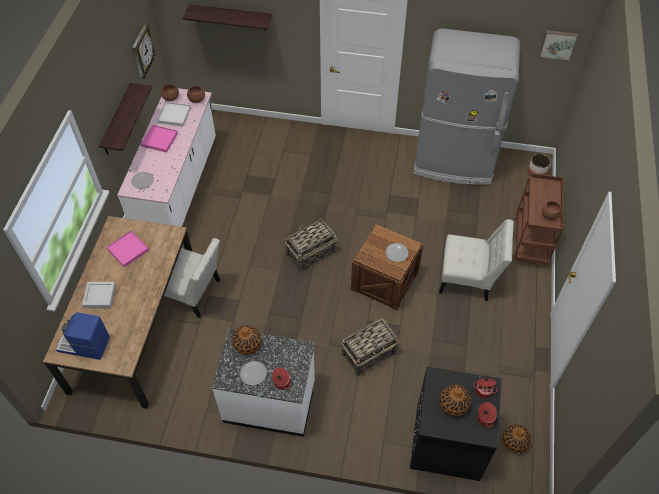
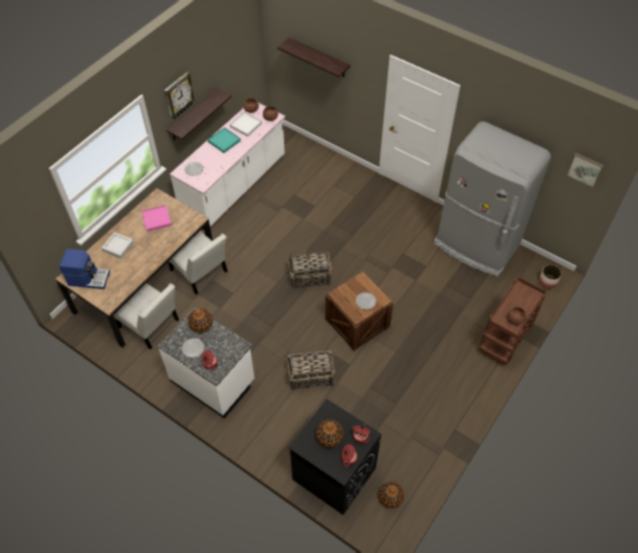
camera: 25 degrees right, 0 degrees up
(84, 345) = (88, 278): coffee machine -> coffee machine turned 150 degrees clockwise
(142, 52) = (238, 65): wall clock -> wall clock (178, 95)
(160, 140) = (224, 141): pink tray -> turquoise tray
(469, 278) = (430, 349): white chair -> white chair (151, 325)

